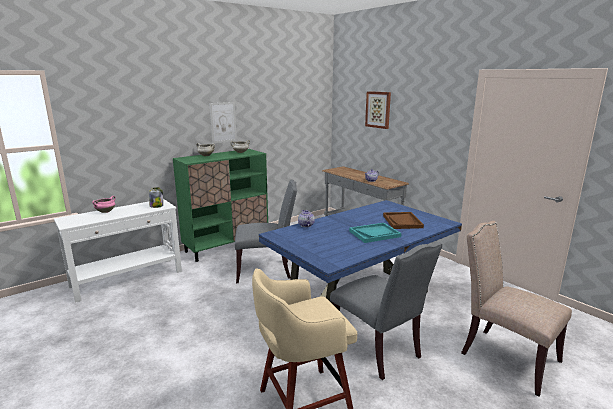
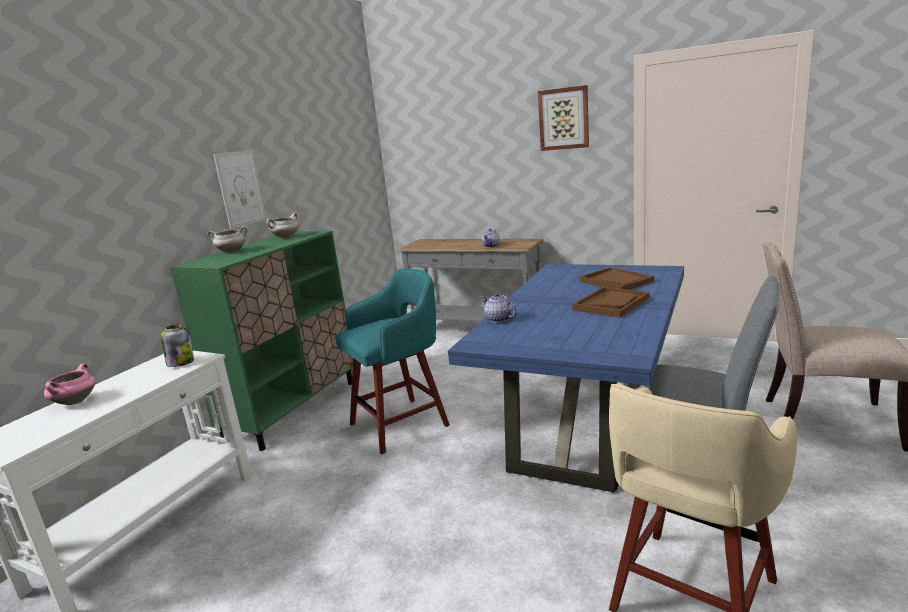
camera: 25 degrees left, 0 degrees up
(266, 270) = (402, 423): grey chair -> turquoise stool
(374, 234) = (611, 304): turquoise tray -> brown tray
(378, 109) = (471, 140): picture -> picture (564, 119)

